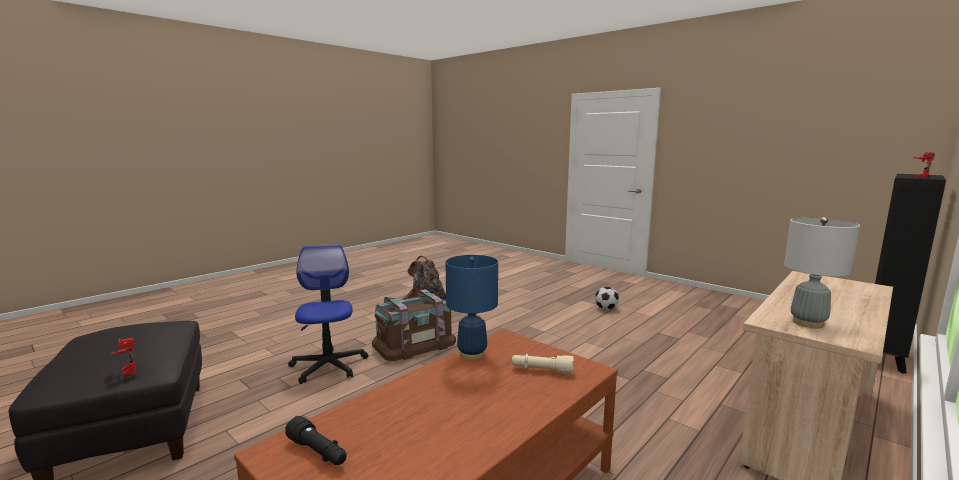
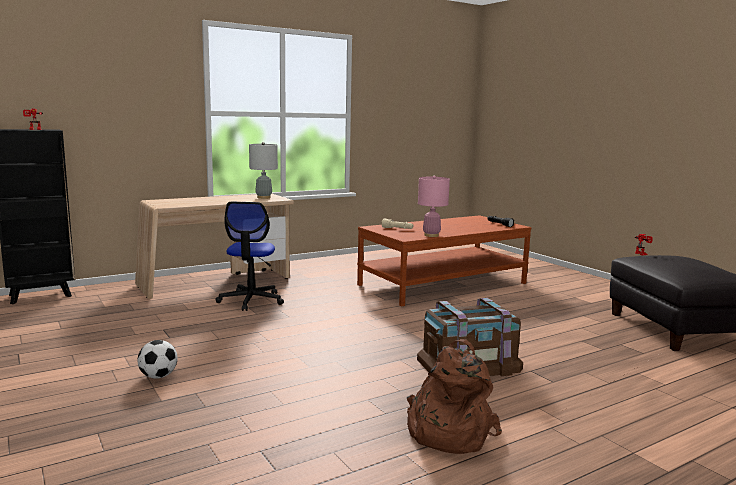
camera: 165 degrees left, 0 degrees up
(328, 366) = (560, 353): office chair -> office chair (251, 300)
(472, 354) = (431, 235): blue table lamp -> pink table lamp

